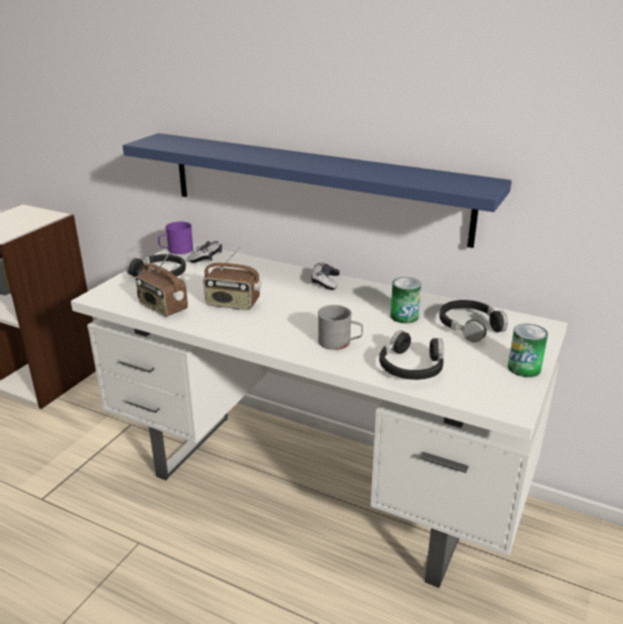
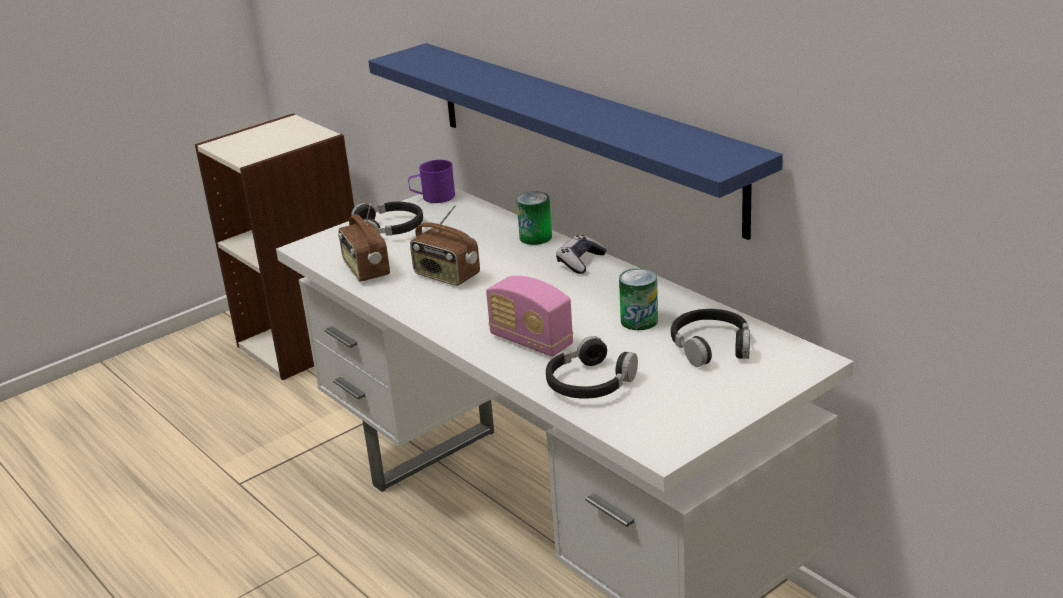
camera: 25 degrees right, 0 degrees up
(206, 257) = (461, 211): game controller -> none
(339, 342) = (531, 341): grey mug -> radio
(524, 368) = (728, 408): can -> can (535, 237)

